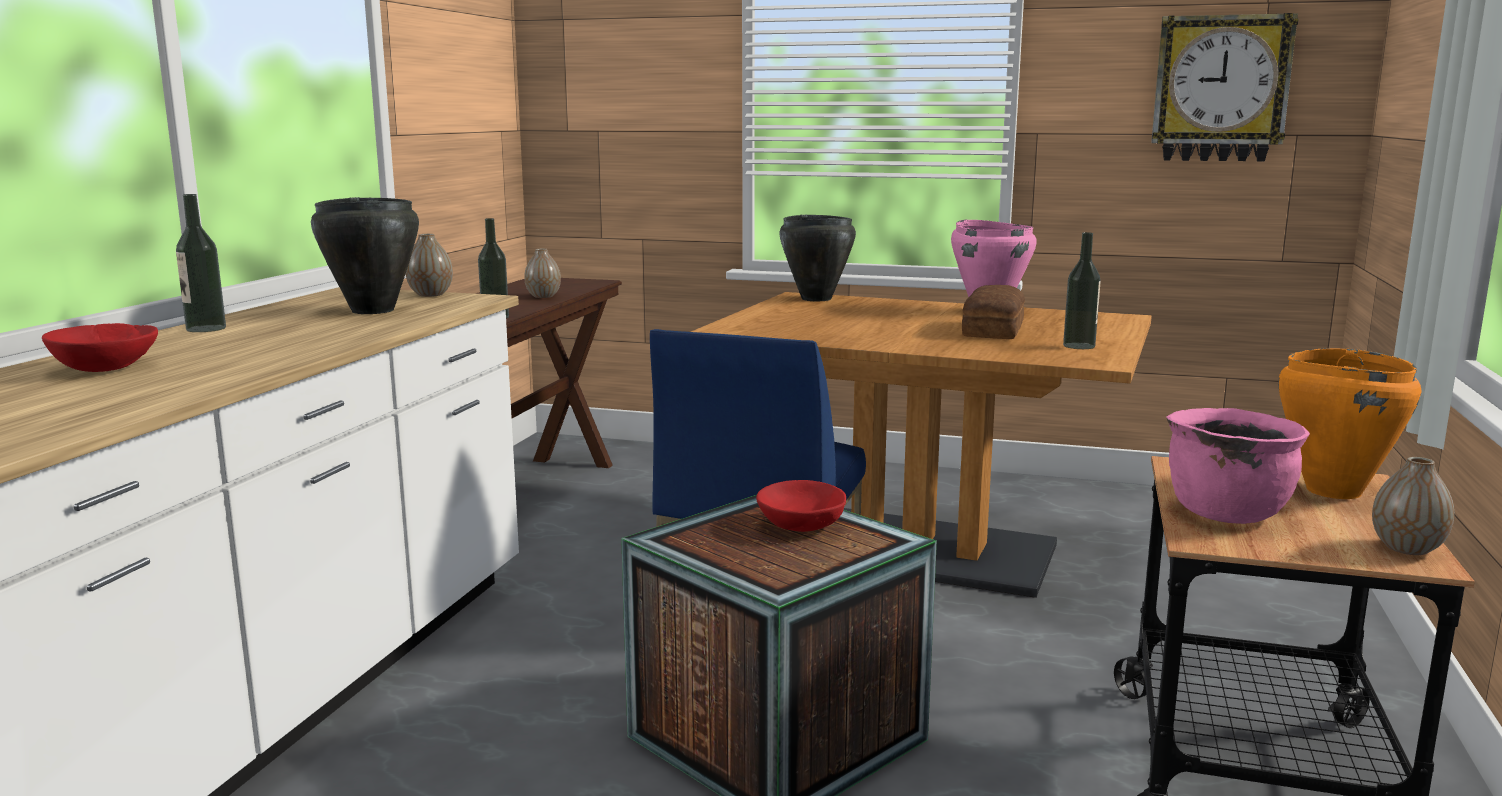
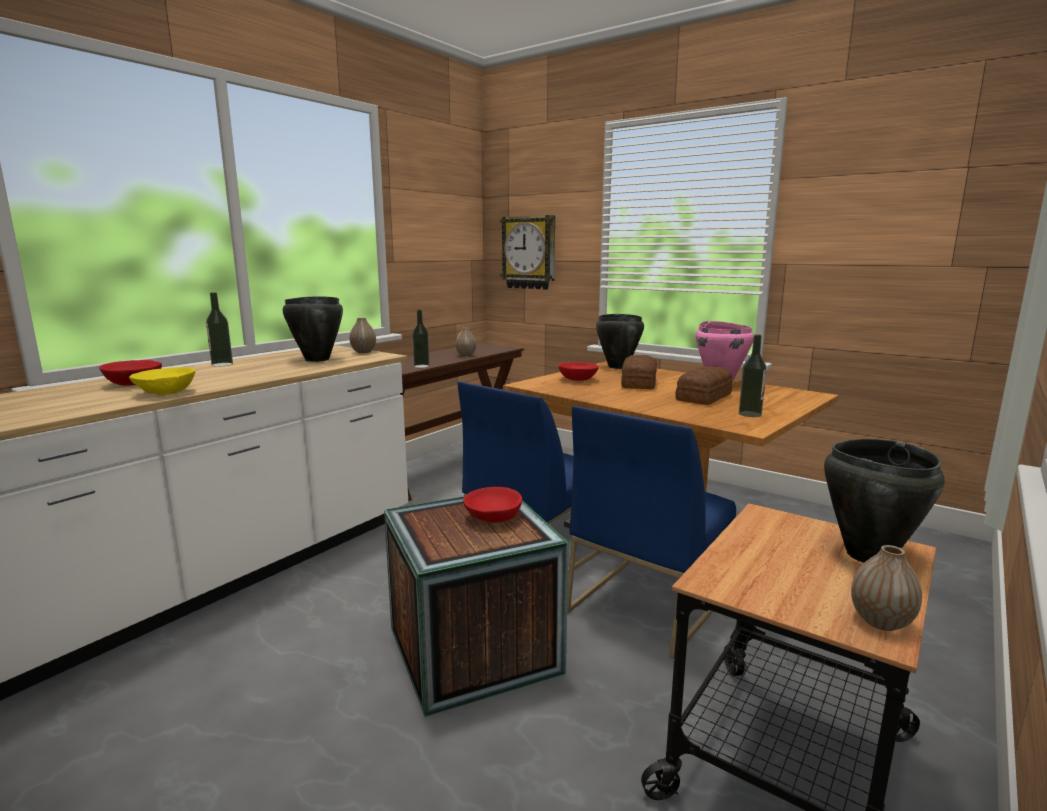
camera: 20 degrees right, 0 degrees up
(214, 376) = (167, 393): none -> yellow bowl
(784, 320) = (577, 380): none -> red bowl
(880, 318) = (639, 382): none -> bread
(967, 637) = (646, 603): none -> blue chair
(1220, 89) = (924, 232): wall clock -> wall clock (529, 252)
(1226, 513) = (754, 560): pink cooking pot -> none
(1332, 491) = (867, 555): orange cooking pot -> black cooking pot

